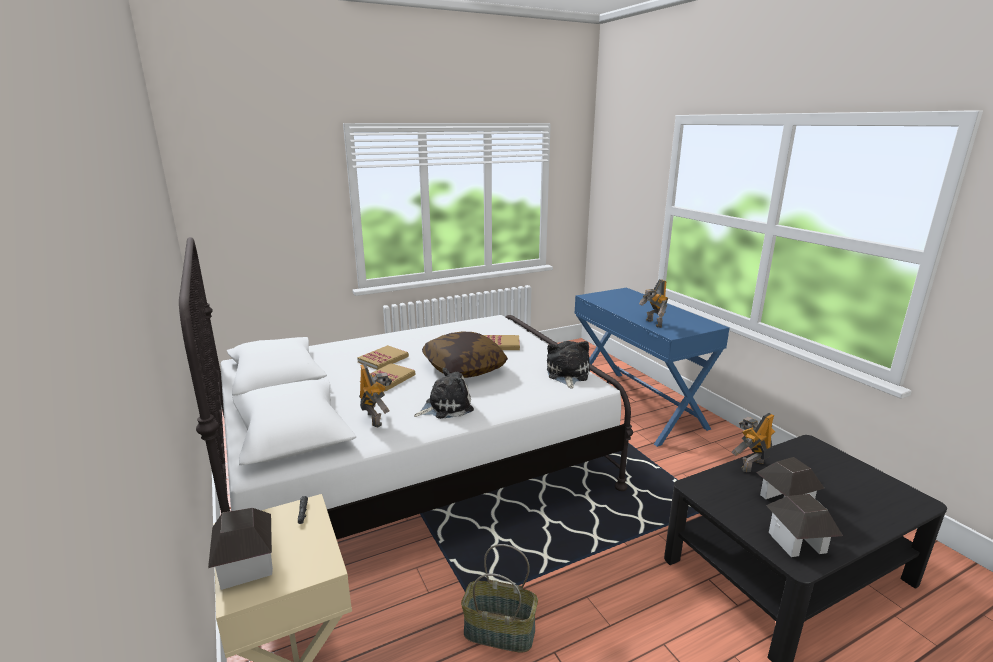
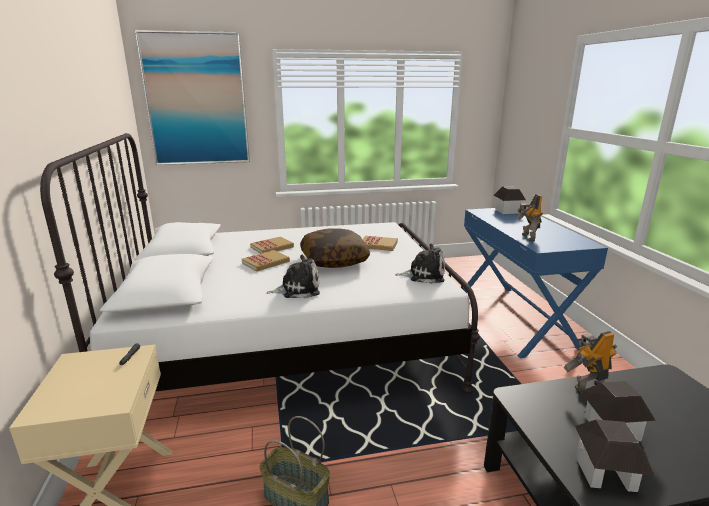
camera: 15 degrees right, 0 degrees up
(246, 566) = (59, 391): toy house -> toy house (507, 211)
(252, 186) = (196, 100): none -> picture
(376, 418) = (234, 291): toy robot -> none
(567, 374) = (424, 275): plush toy -> plush toy turned 75 degrees clockwise

